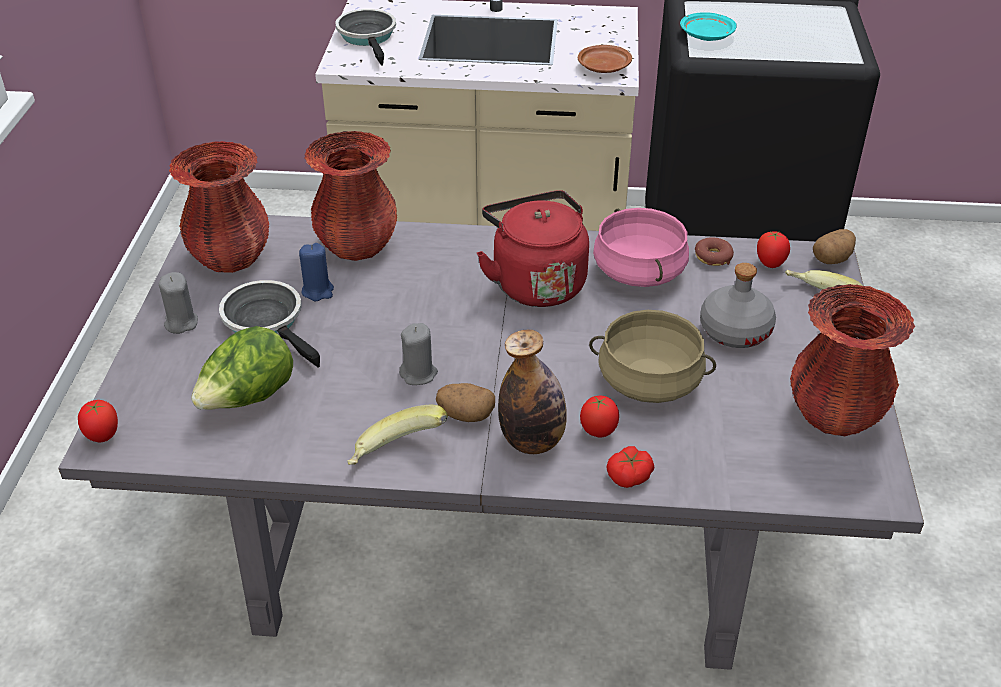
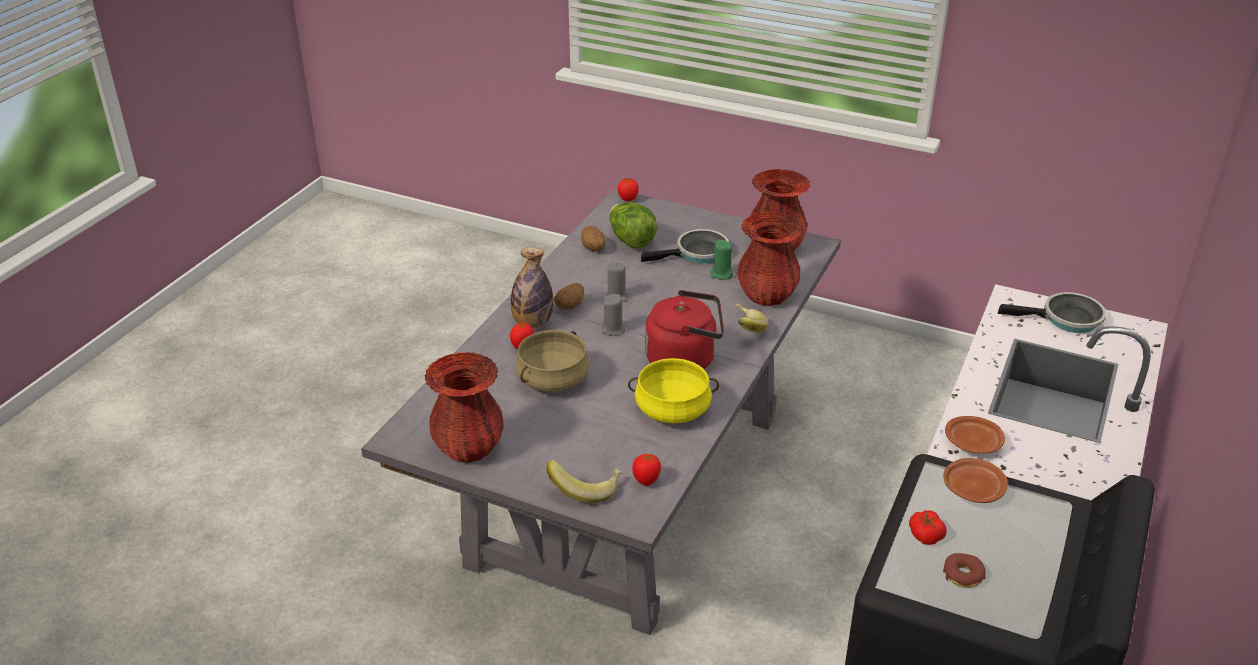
camera: 110 degrees right, 5 degrees down
(181, 323) = (713, 227): grey candle -> grey candle (613, 329)
(318, 291) = (721, 274): blue candle -> green candle
(397, 456) = (553, 278): banana -> banana (744, 329)
(629, 476) = (481, 349): tomato -> tomato (925, 535)
(638, 272) = (673, 409): pink cooking pot -> yellow cooking pot
(706, 35) = (973, 488): turquoise plate -> brown plate
(713, 257) = (672, 453): donut -> donut (963, 575)
(734, 331) = (579, 433): grey bottle -> none
(832, 259) = (635, 520): potato -> potato (594, 248)

